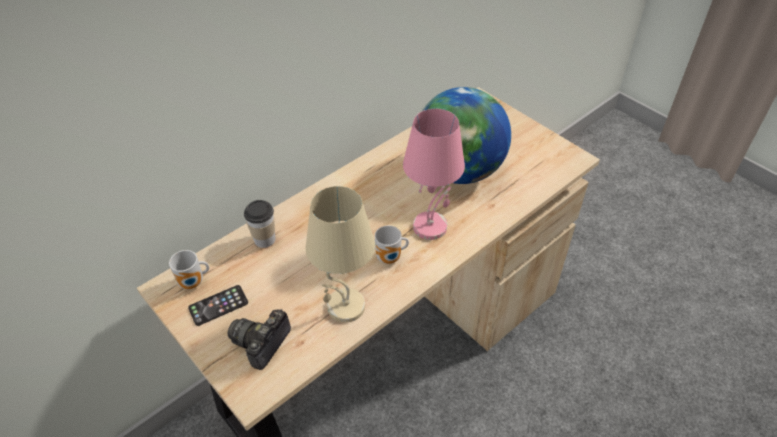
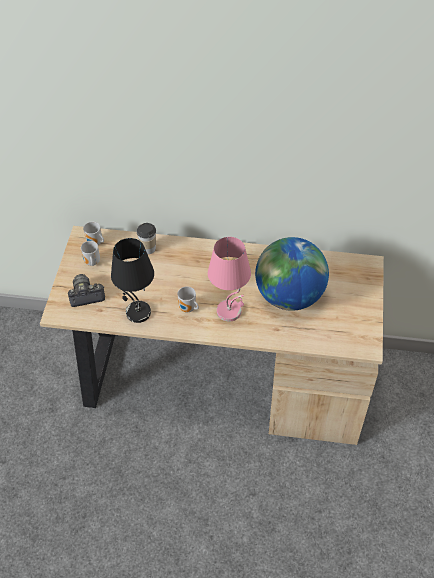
camera: 50 degrees right, 5 degrees up
(218, 305) = (91, 263): phone -> mug
(345, 307) = (137, 312): beige table lamp -> black table lamp

